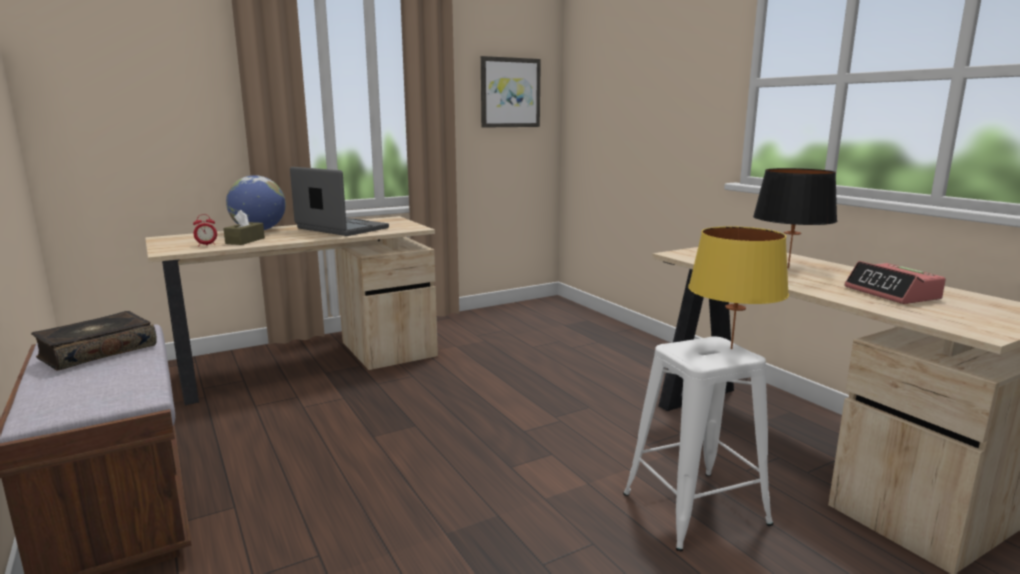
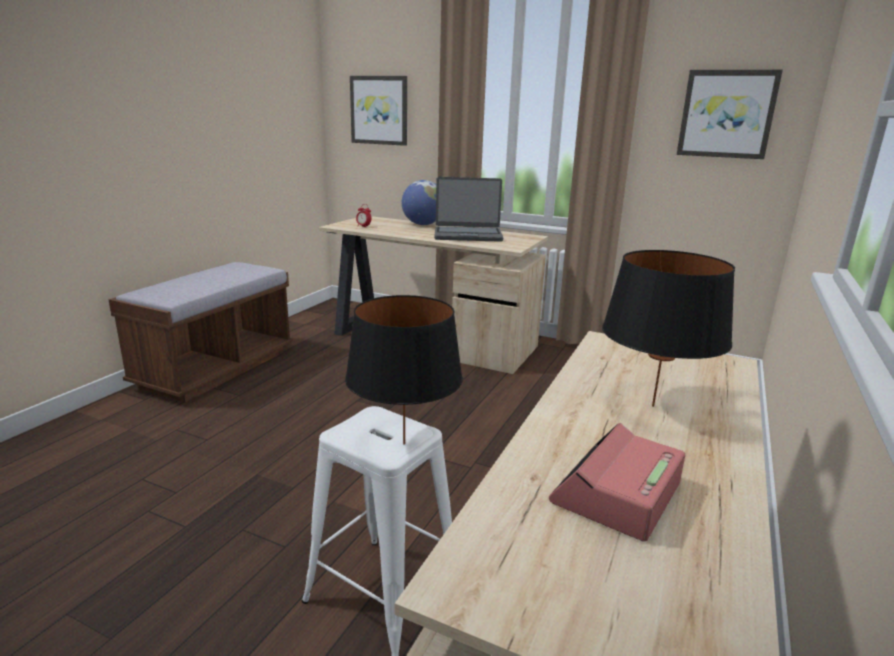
camera: 55 degrees right, 5 degrees up
(97, 352) = (223, 274): book -> none
(129, 92) = (379, 110): none -> picture
(245, 241) = (388, 229): brown tissue box -> none
(341, 228) = (468, 235): laptop -> laptop turned 90 degrees clockwise
(731, 349) = (403, 444): yellow table lamp -> black table lamp

